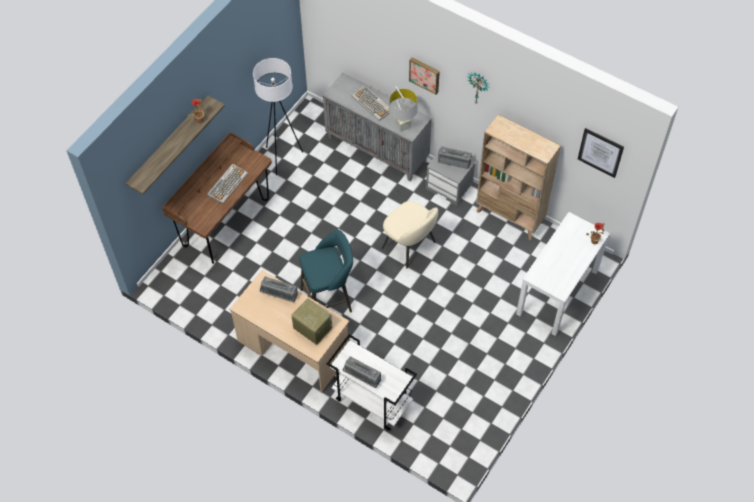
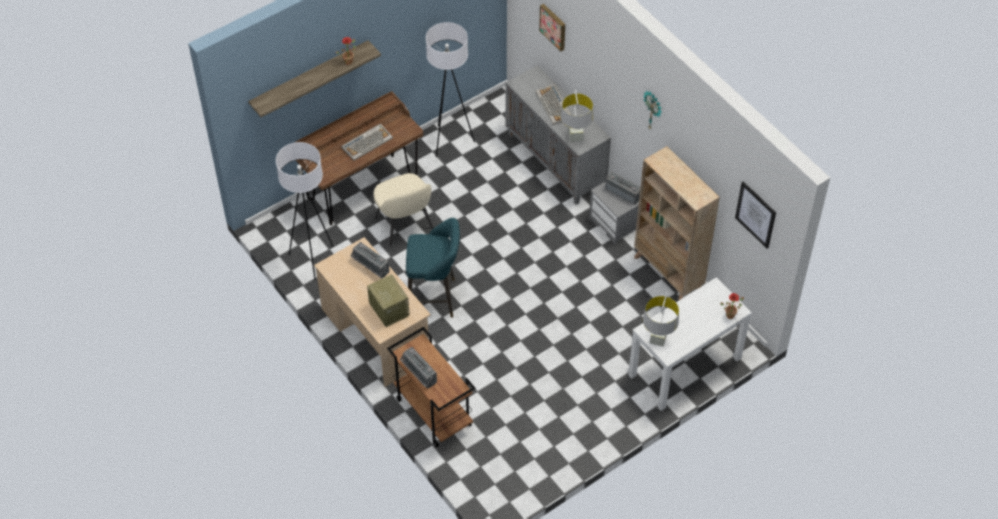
camera: 20 degrees right, 5 degrees down
(210, 299) = (313, 259): none -> white floor lamp
(371, 401) = (432, 412): white cart -> brown cart
(410, 246) = (545, 270): beige chair -> beige chair (404, 225)
(425, 74) = (608, 85): picture -> picture (553, 26)
(547, 281) = (658, 340): none -> grey table lamp

